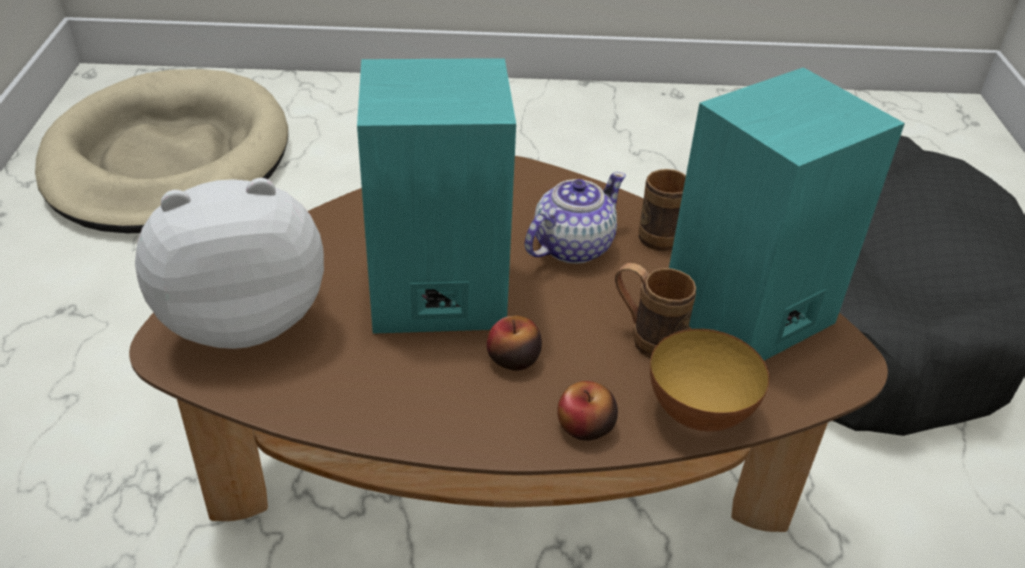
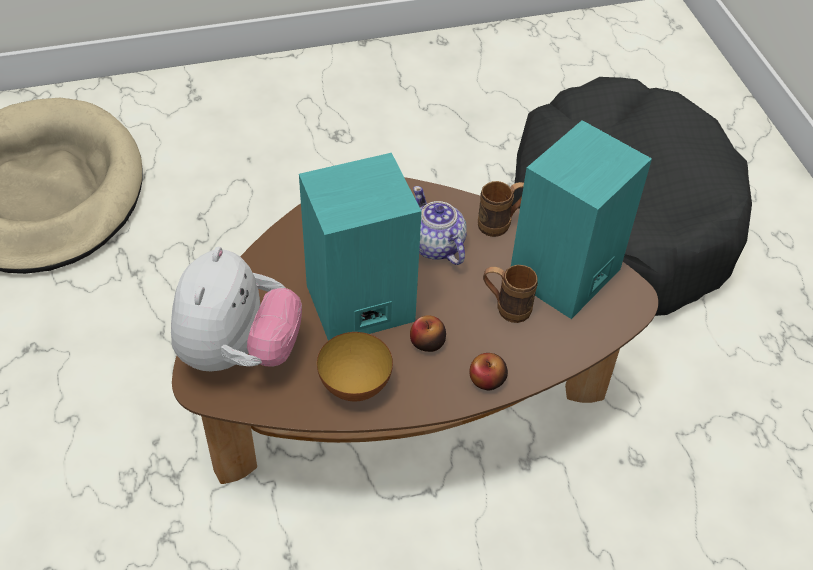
camera: 15 degrees left, 10 degrees up
(243, 318) = (238, 352): plush toy -> plush toy turned 135 degrees clockwise
(571, 247) = (436, 246): teapot -> teapot turned 60 degrees counterclockwise
(698, 414) = (552, 355): bowl -> bowl (355, 386)

